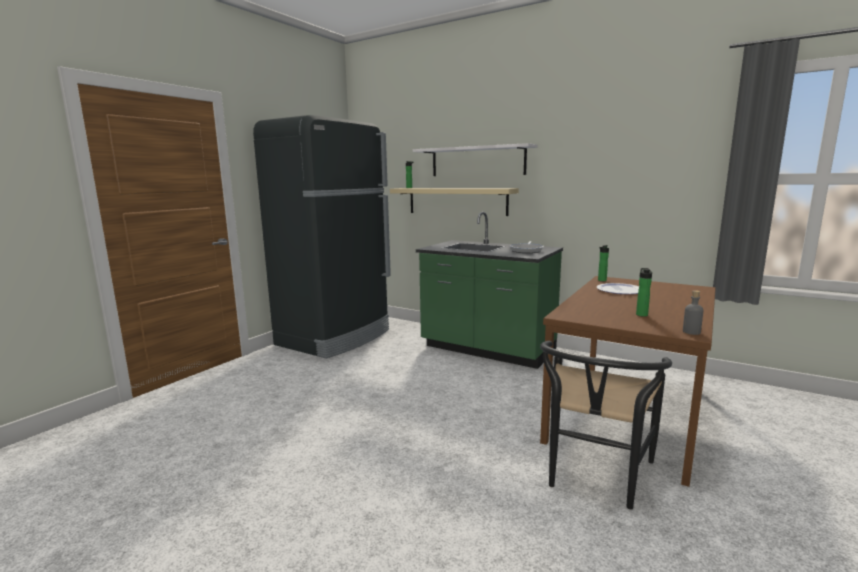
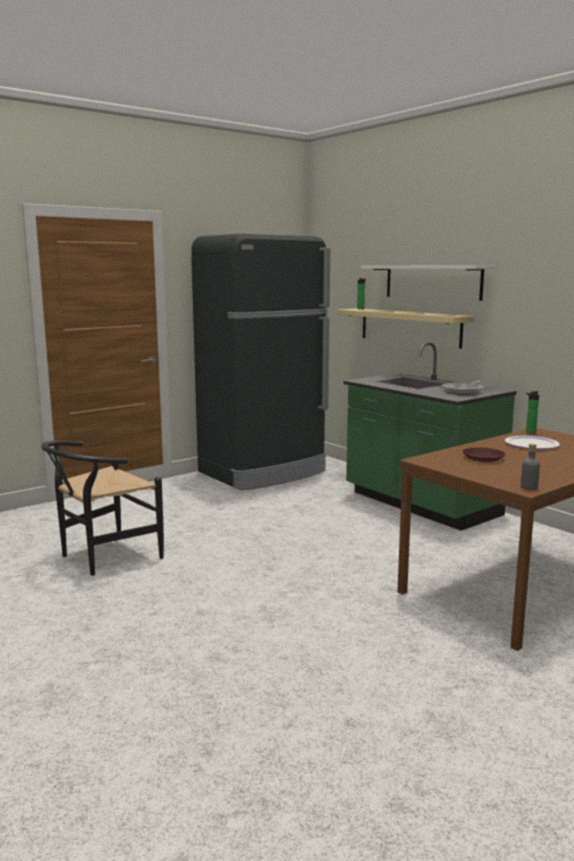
camera: 20 degrees right, 0 degrees up
(593, 476) = (425, 625): black chair -> black chair (103, 557)
(607, 307) = (483, 458): none -> brown plate
(641, 314) = (508, 468): bottle -> none

